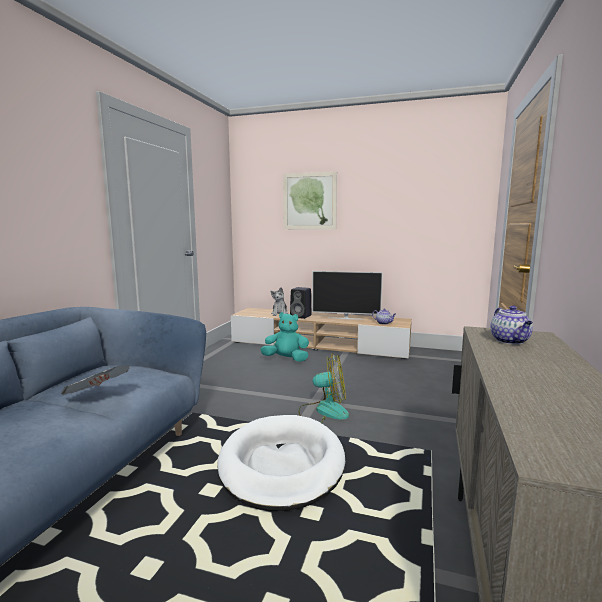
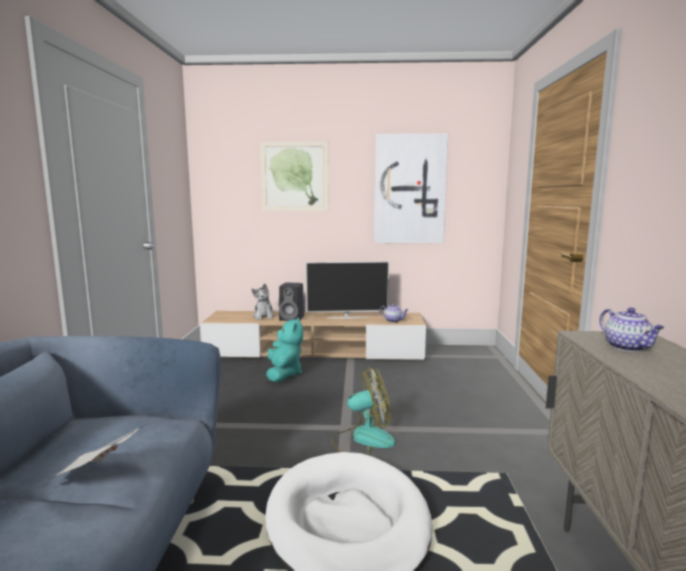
camera: 15 degrees left, 0 degrees up
(286, 359) = (284, 374): turquoise plush toy -> turquoise plush toy turned 90 degrees clockwise
(405, 211) = (409, 189): none -> picture

